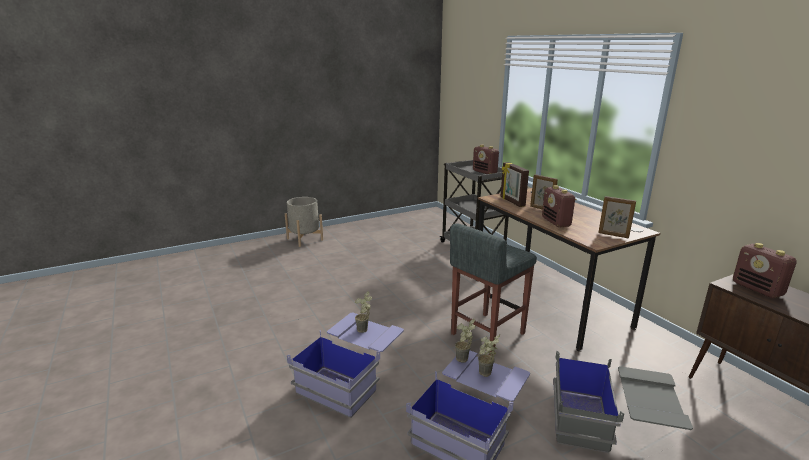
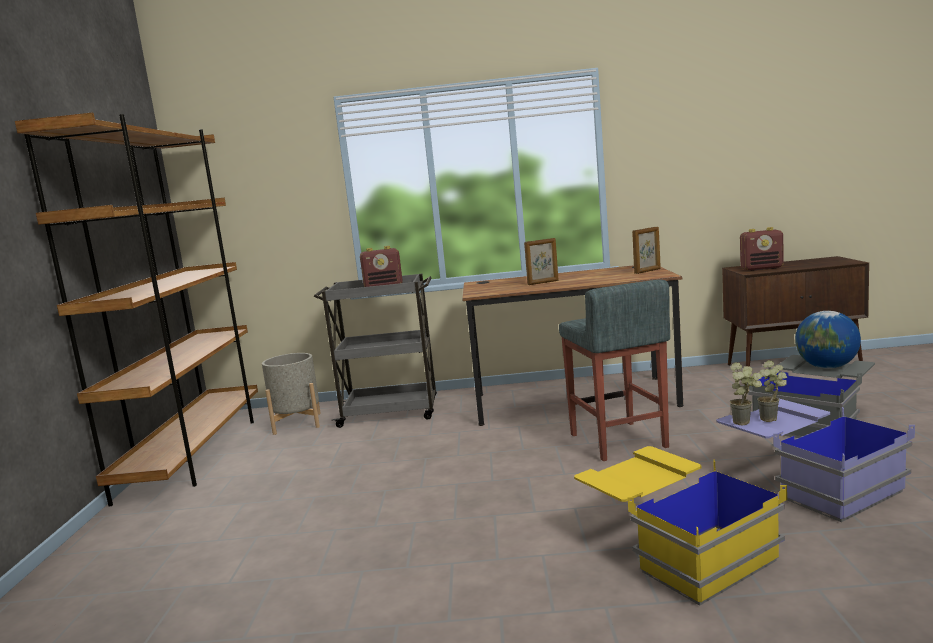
camera: 60 degrees left, 10 degrees down
(305, 239) = (116, 544): grey planter -> grey planter (297, 423)
(351, 378) = (674, 548): blue storage box -> yellow storage box
(364, 331) = (633, 475): potted plant -> none
(389, 221) = (195, 453): none -> brown bookcase
(511, 202) = (503, 289): picture frame -> none
(556, 222) = (593, 281): radio -> none
(655, 399) = (827, 367): none -> globe

